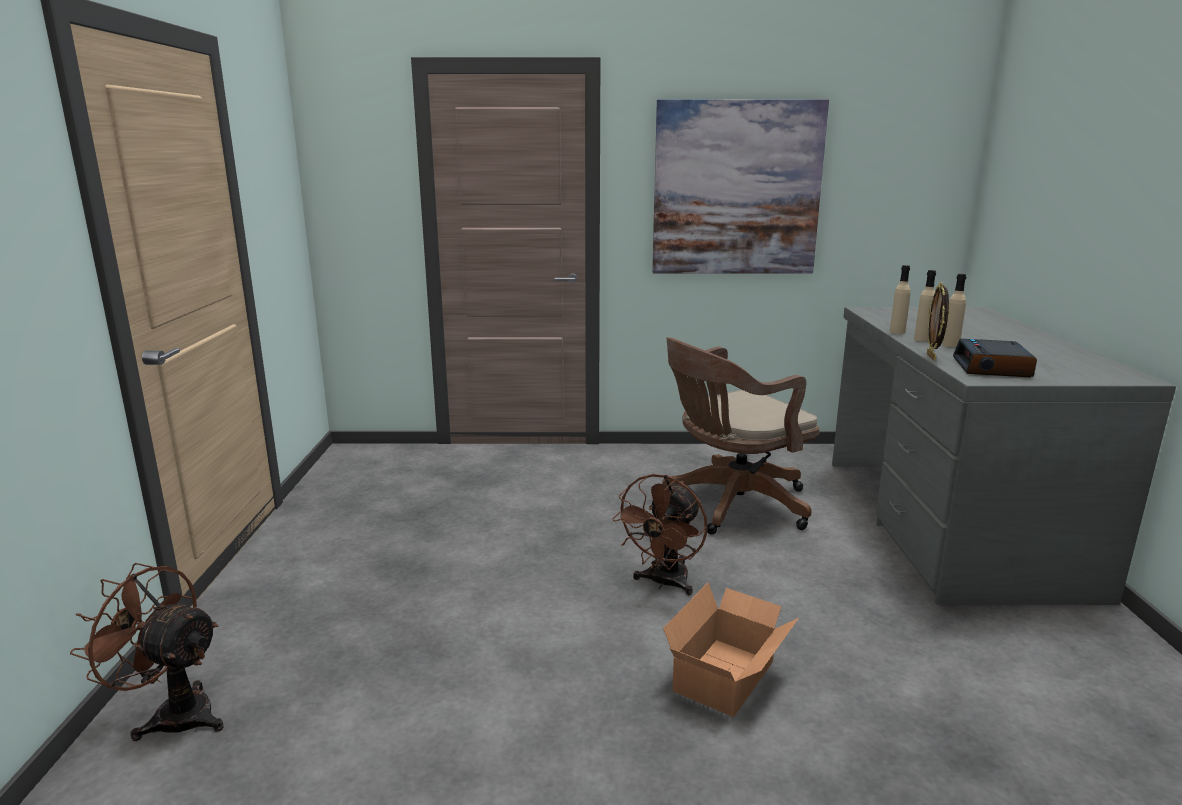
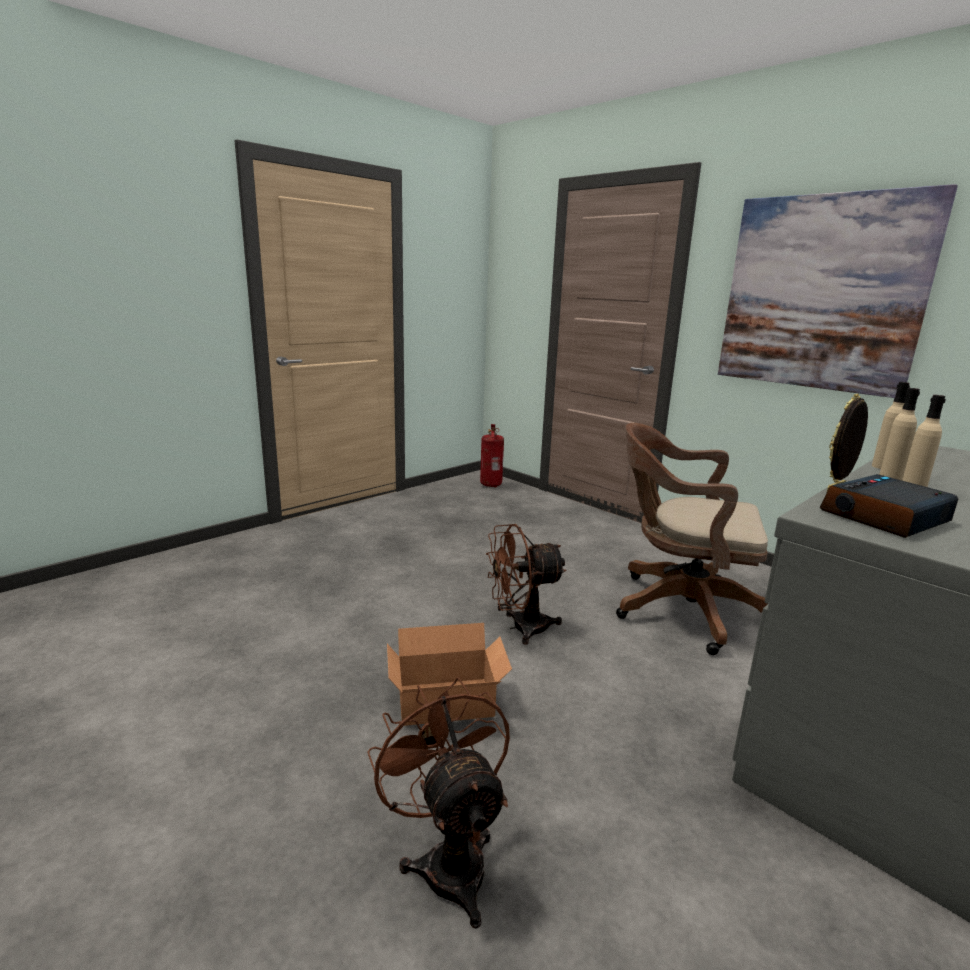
camera: 45 degrees right, 0 degrees up
(173, 714) = (209, 557): brown fan -> brown fan (448, 859)
(378, 457) = (491, 484): none -> fire extinguisher

